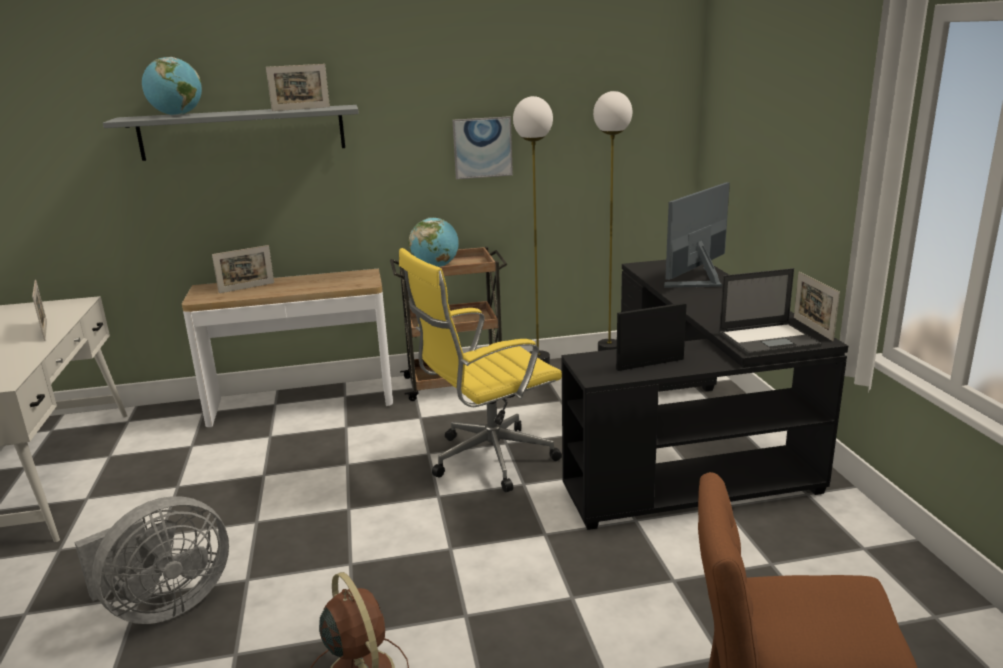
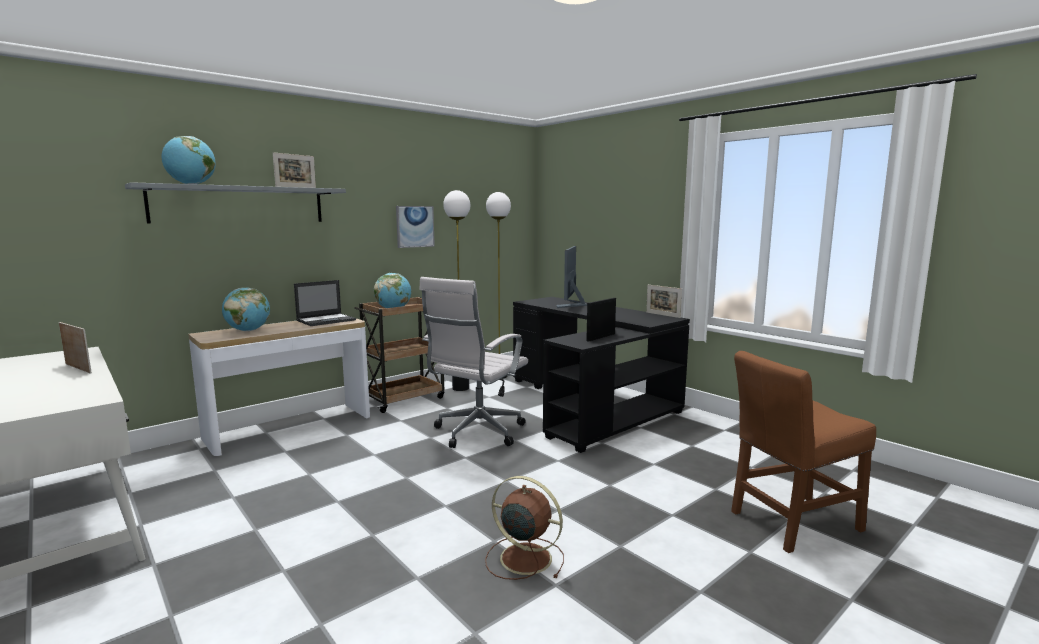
camera: 30 degrees left, 10 degrees down
(164, 605) = (316, 569): grey fan -> none
(247, 288) = (248, 330): picture frame -> globe
(487, 460) = (476, 433): yellow office chair -> white office chair
(769, 340) = (650, 320): laptop -> laptop (326, 320)

